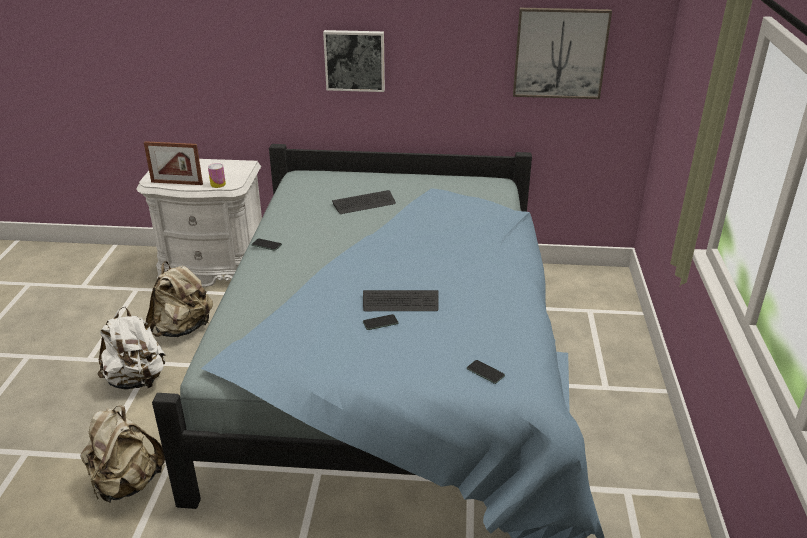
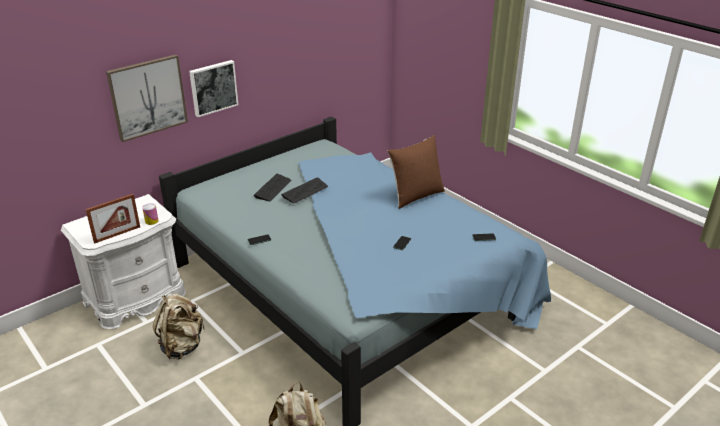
camera: 45 degrees left, 0 degrees up
(137, 380) = (204, 393): white backpack -> none
(400, 302) = (393, 228): keyboard -> keyboard (305, 191)
(491, 281) = (415, 196): none -> brown pillow
(560, 53) = (338, 44): picture -> picture (147, 97)

